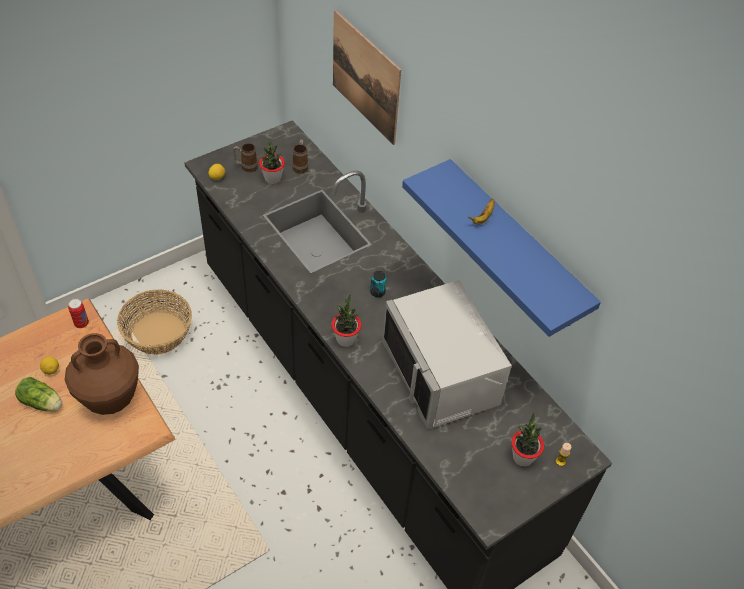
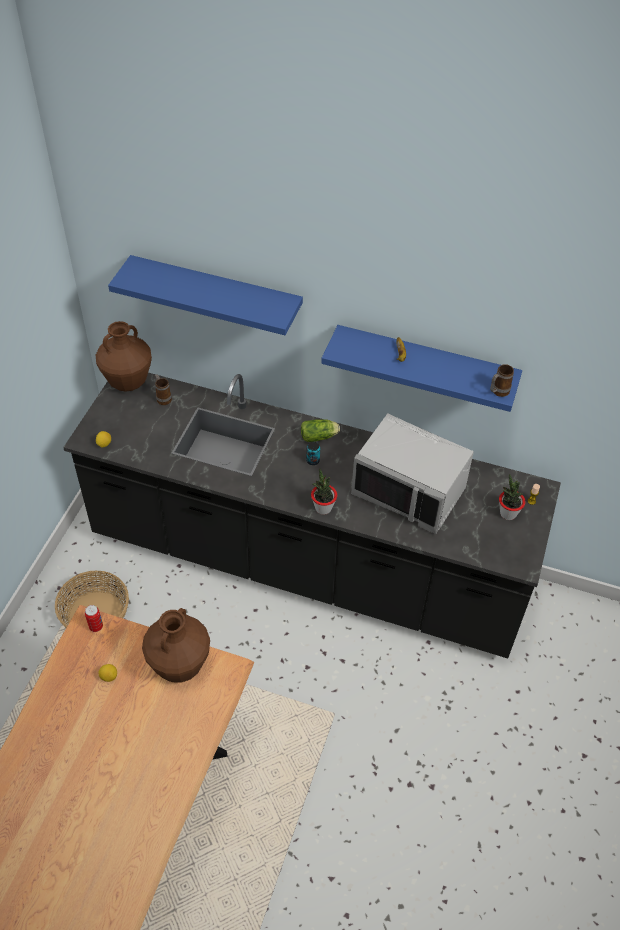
camera: 35 degrees left, 0 degrees up
(43, 403) = (129, 704): lettuce -> lettuce (320, 436)
(246, 167) = (119, 423): mug -> mug (497, 392)
(272, 179) = (150, 420): potted plant -> none
(284, 138) = (128, 383): none -> brown vase
(365, 77) = (216, 294): picture -> blue shelf

